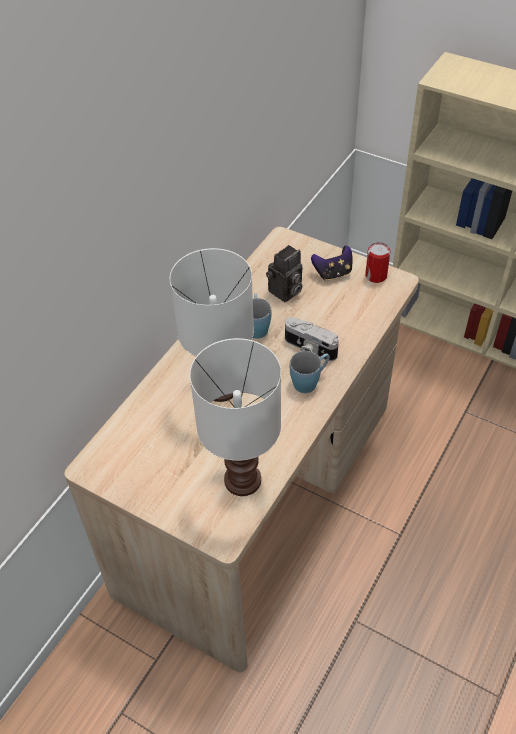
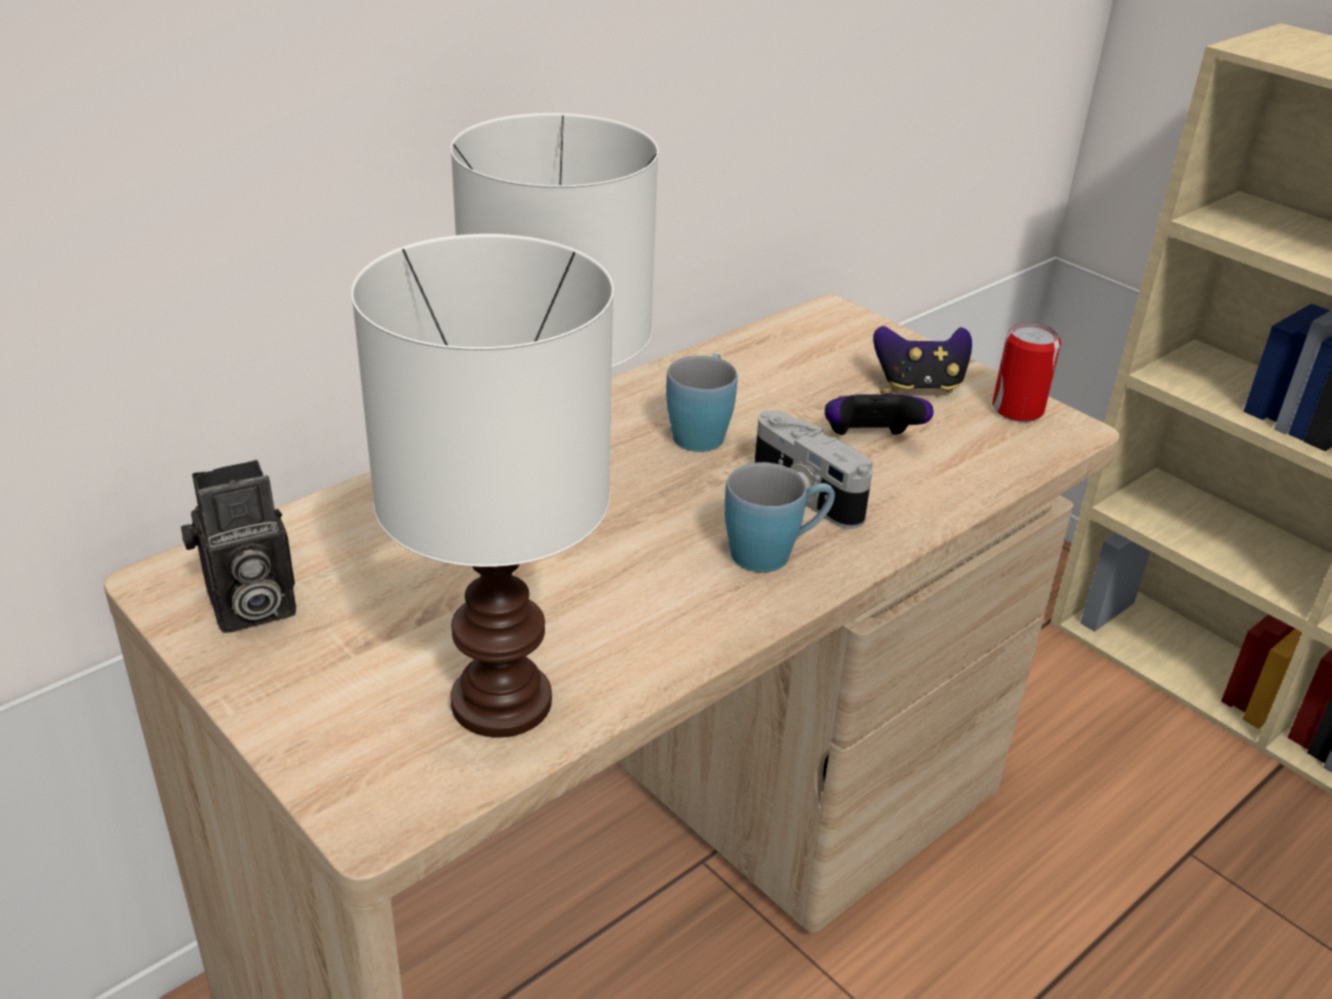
camera: 15 degrees right, 15 degrees down
(285, 292) = (795, 392): camera -> camera (248, 608)
(324, 312) = (869, 442): none -> game controller

